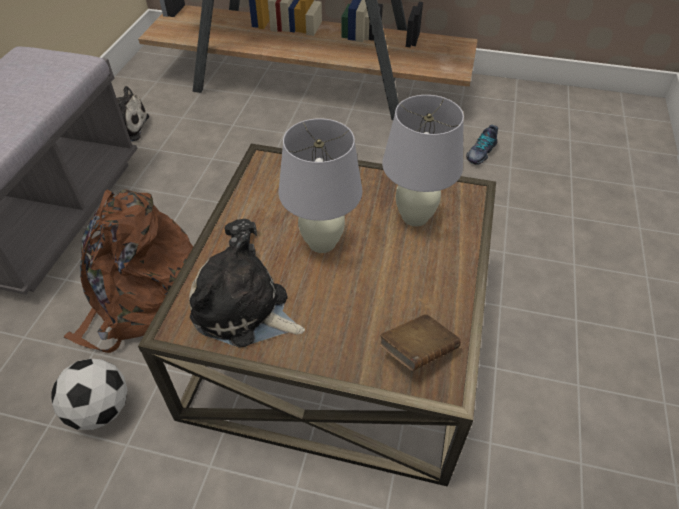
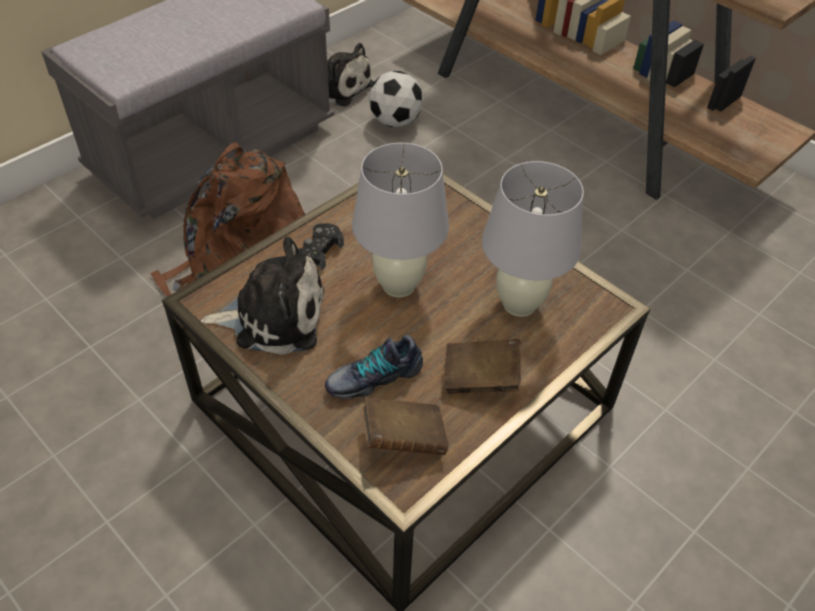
camera: 30 degrees right, 0 degrees up
(100, 409) = (138, 356): football -> football (395, 121)
(245, 311) = (273, 316): plush toy -> plush toy turned 120 degrees clockwise
(432, 281) = (480, 379): none -> brown book
(480, 152) = (732, 279): shoe -> shoe (373, 377)

